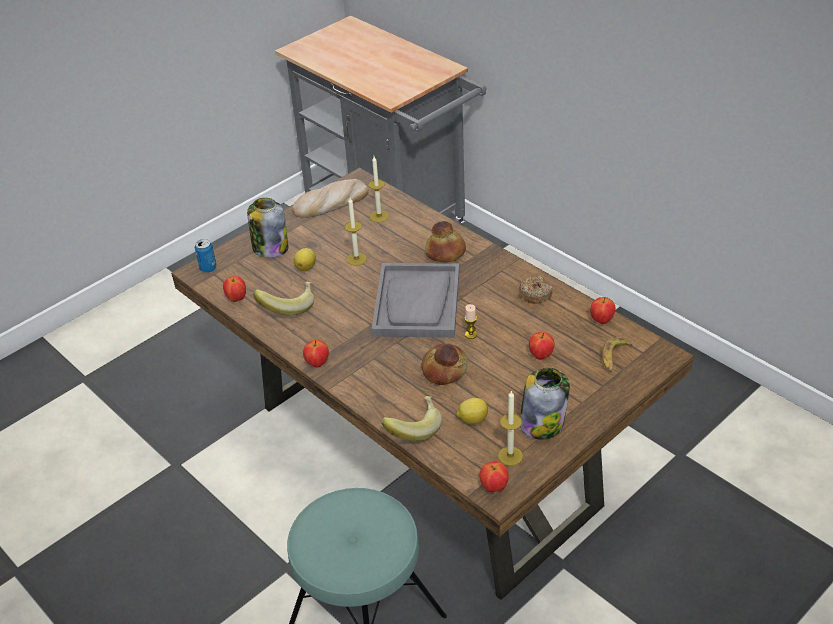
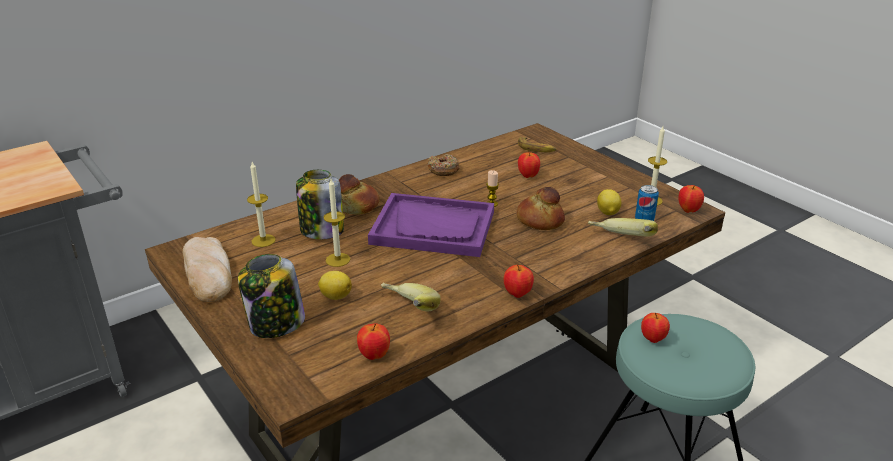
camera: 85 degrees left, 10 degrees down
(208, 268) = (291, 383): can -> can (644, 220)
(417, 303) = (433, 227): grey tray -> purple tray
(542, 423) = (611, 183): jar -> jar (321, 230)
(601, 320) = (488, 148): apple -> apple (653, 339)

